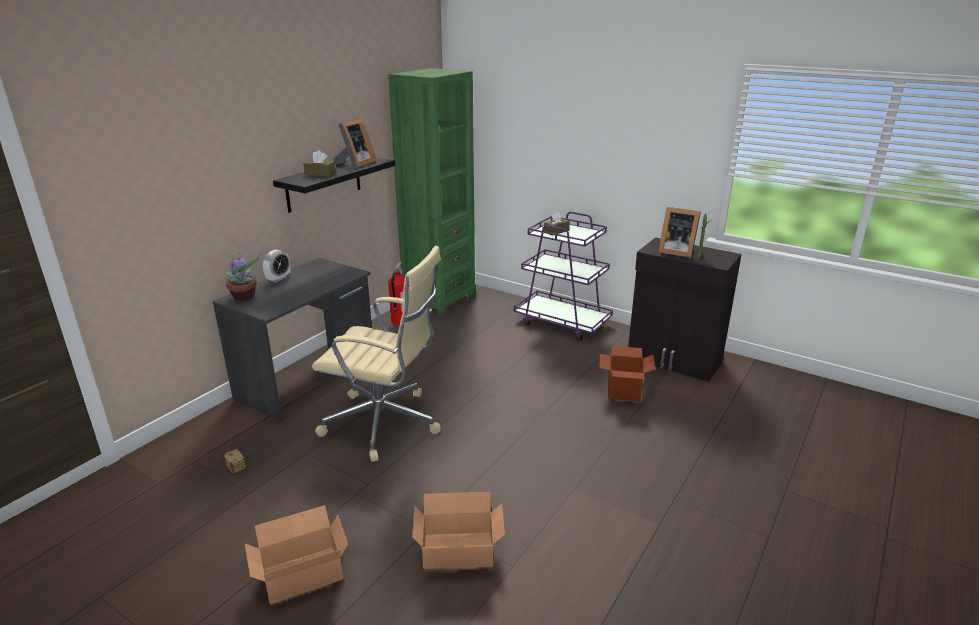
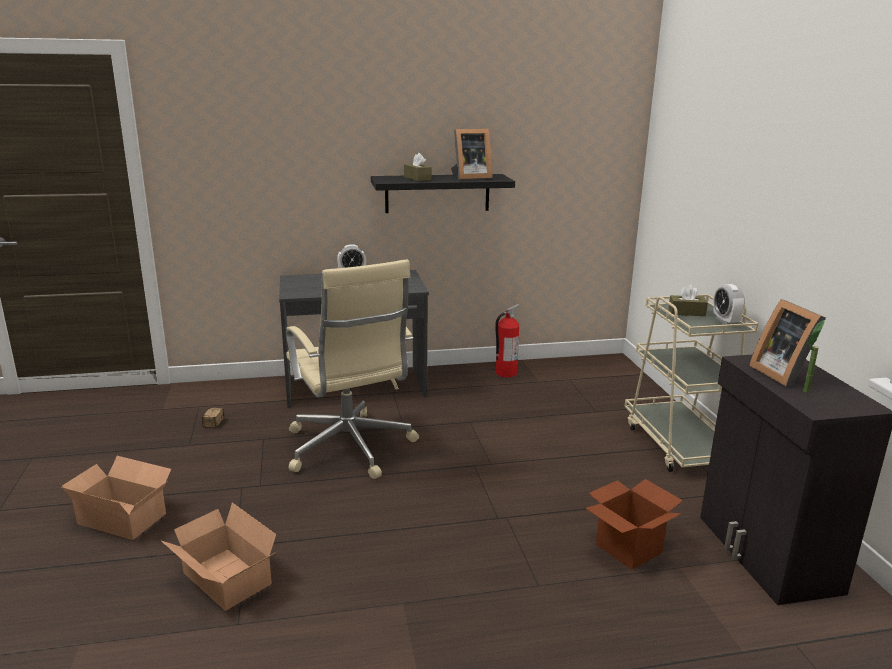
camera: 45 degrees right, 5 degrees down
(244, 297) = (303, 279): potted plant -> none
(439, 300) = (576, 369): green bookcase -> none
(562, 322) = (680, 444): purple cart -> beige cart
(583, 230) = (725, 321): none -> alarm clock

